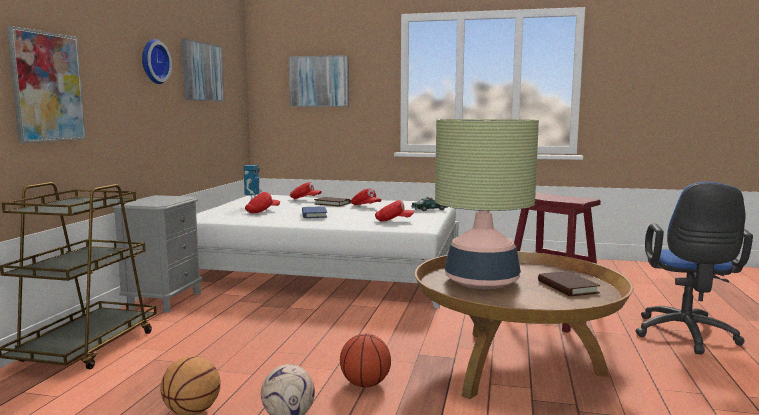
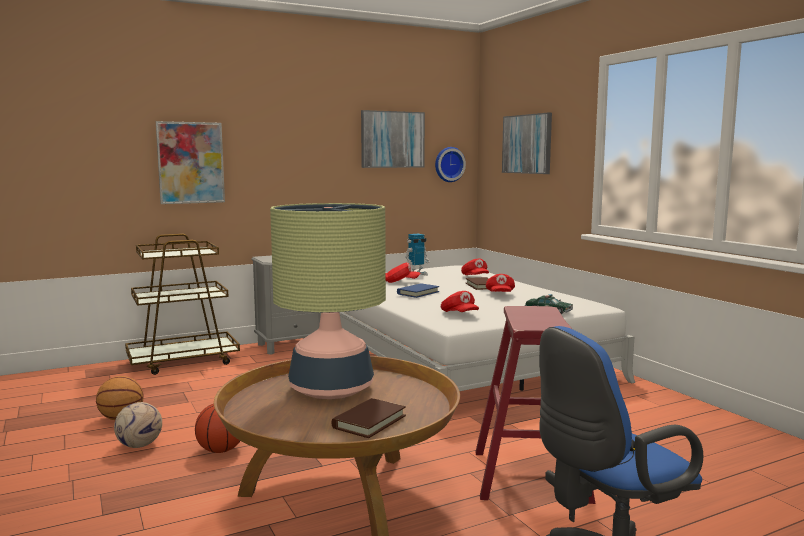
camera: 50 degrees right, 0 degrees up
(153, 61) = (318, 135): wall clock -> wall clock (448, 164)

